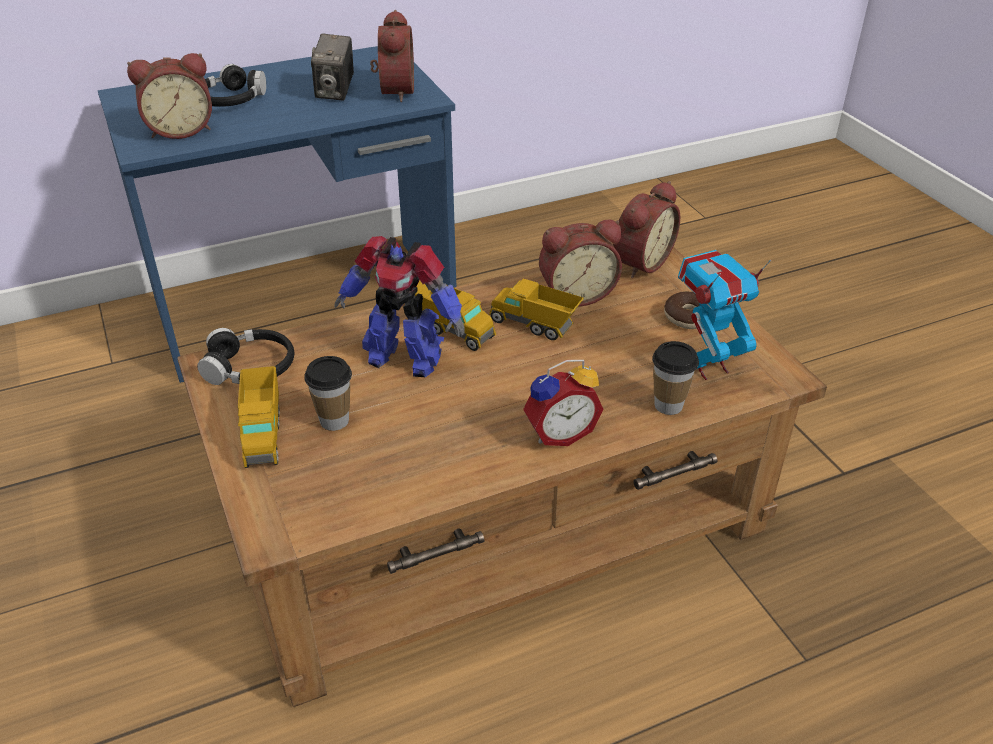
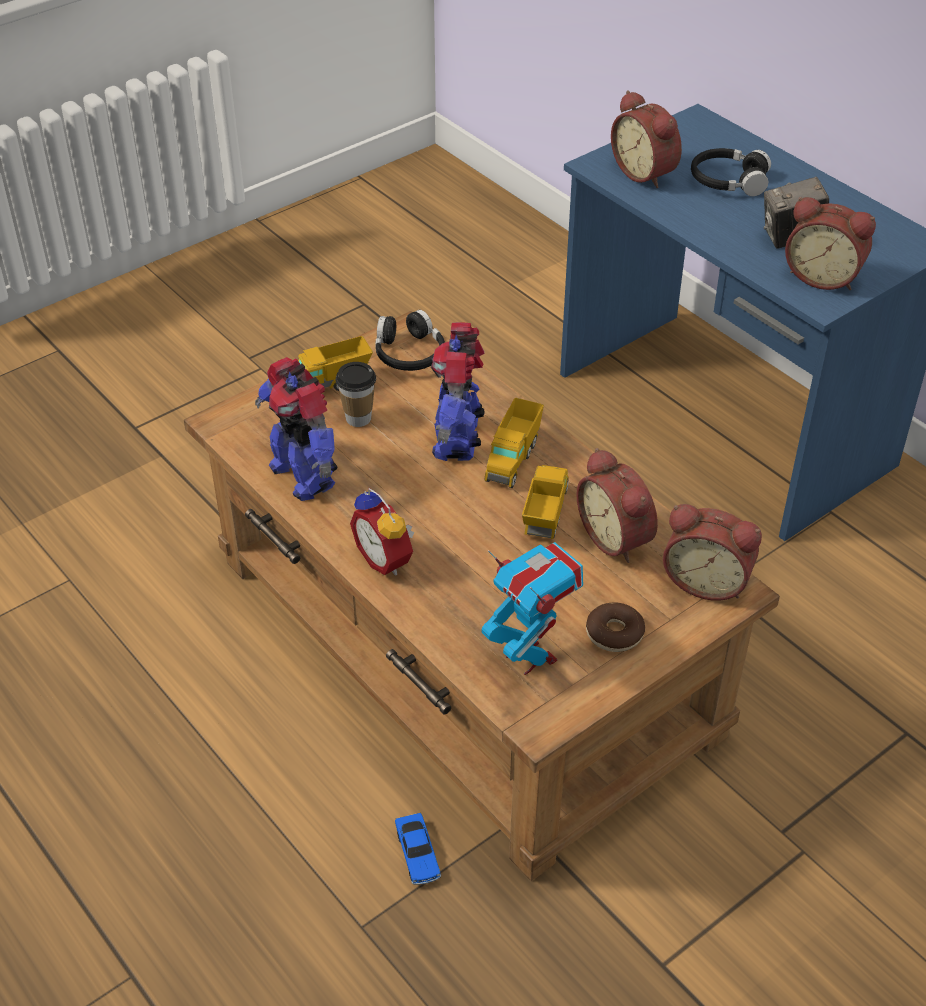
camera: 75 degrees right, 5 degrees up
(393, 91) = (823, 276): alarm clock -> alarm clock turned 45 degrees clockwise
(405, 476) = (303, 475): none -> toy robot
(668, 405) = (453, 632): cup -> none
(730, 602) = (417, 854): none -> toy car

